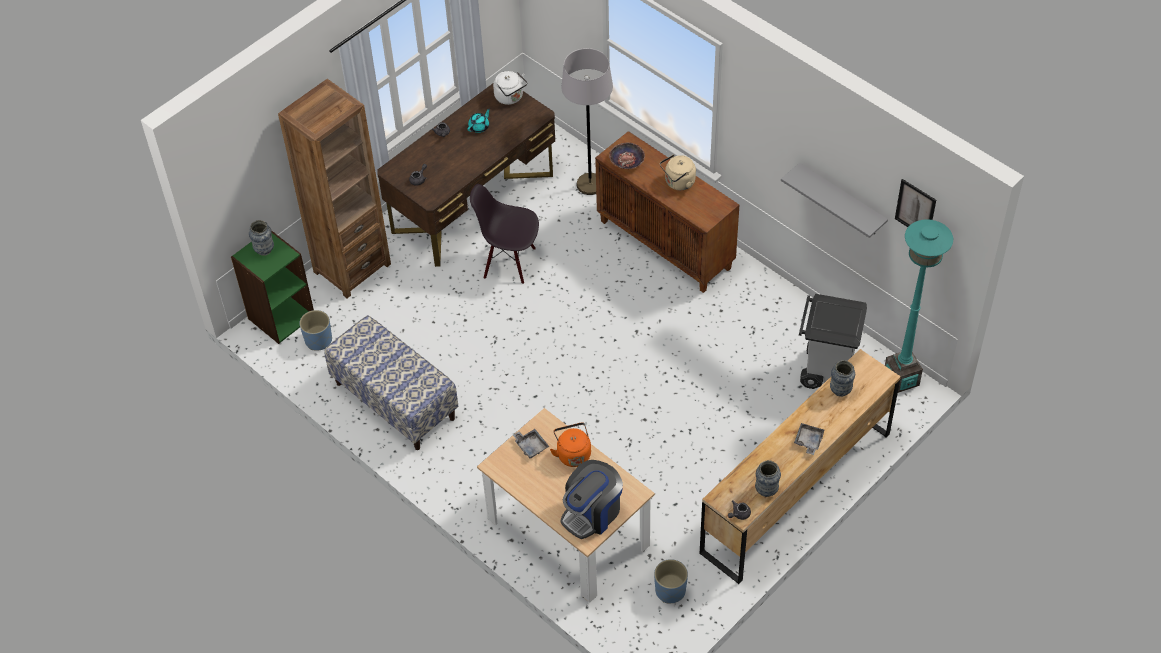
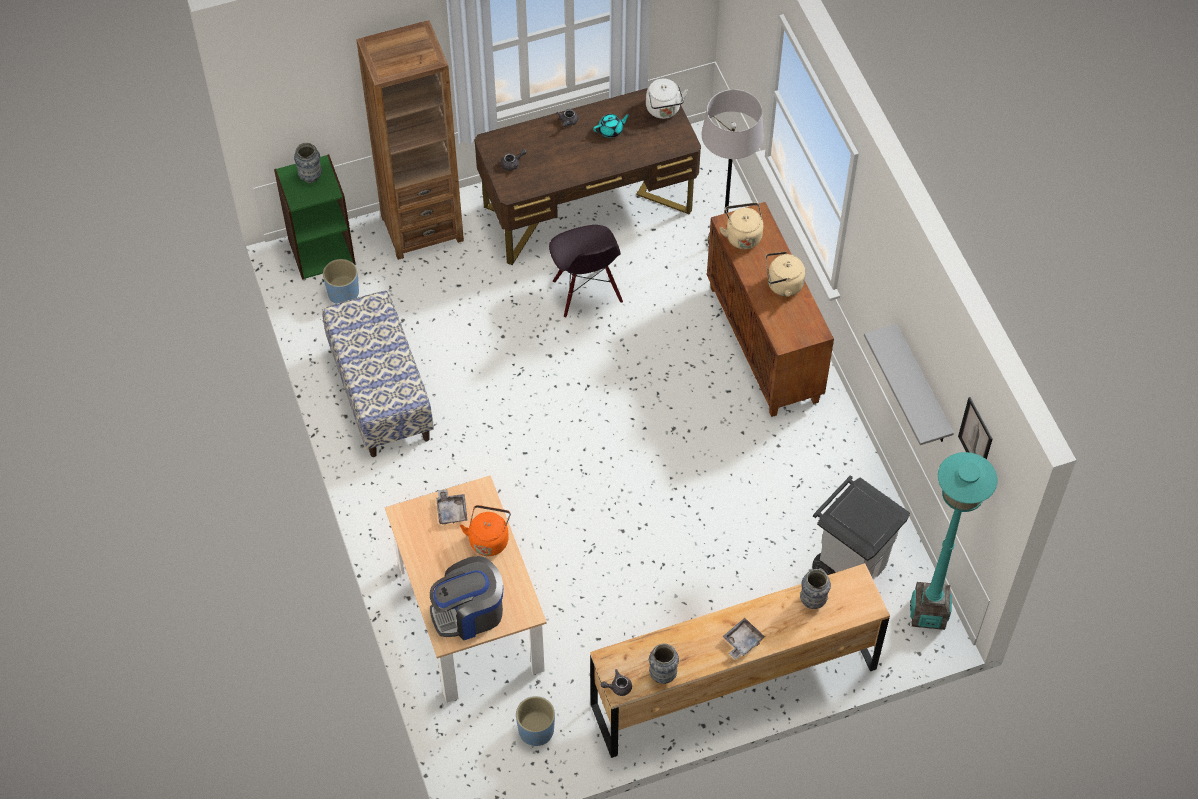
camera: 25 degrees right, 5 degrees up
(509, 262) = (586, 292): black chair -> black chair turned 150 degrees counterclockwise
(627, 160) = (742, 235): bowl -> beige kettle

